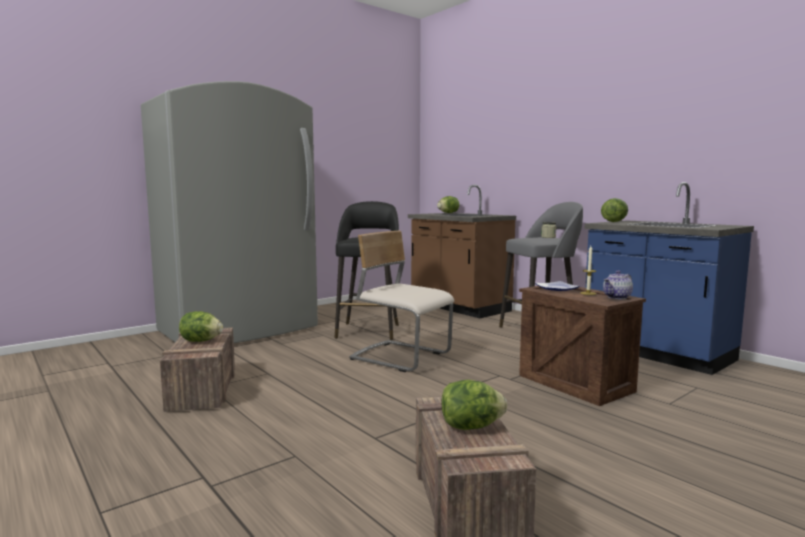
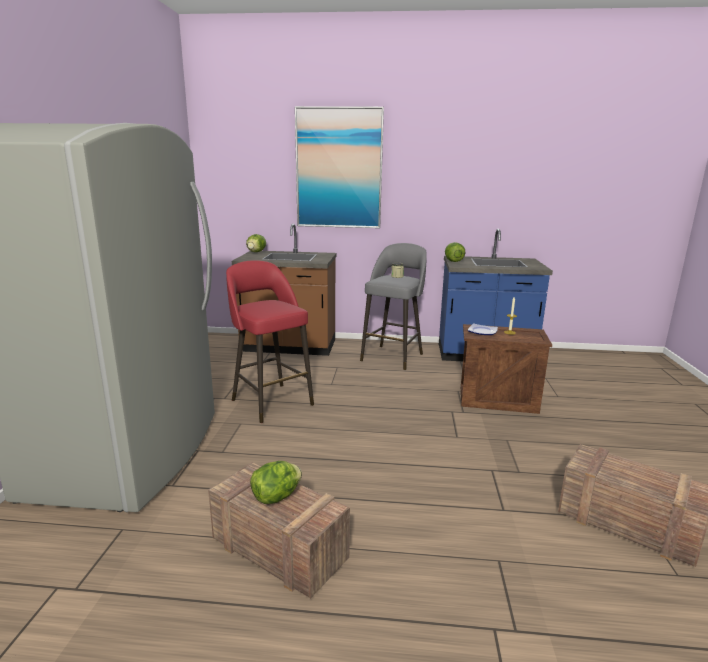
camera: 45 degrees left, 10 degrees up
(368, 330) = (271, 401): black stool -> red stool
(401, 357) = (359, 422): beige chair -> none
(471, 427) = (638, 474): lettuce -> none
(524, 128) = (339, 169): none -> picture
(617, 297) = (531, 332): teapot -> none

